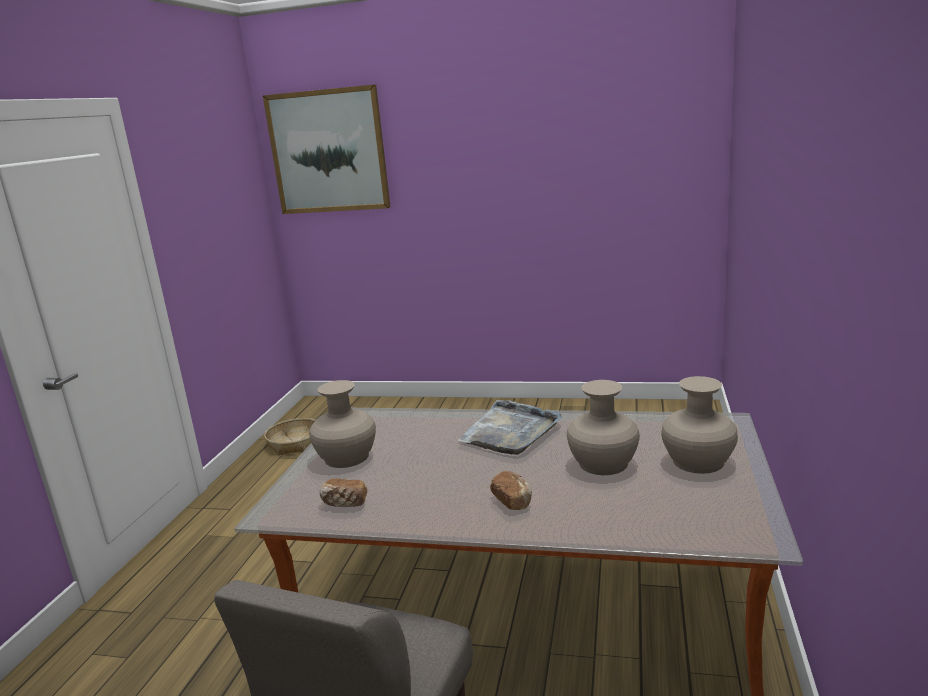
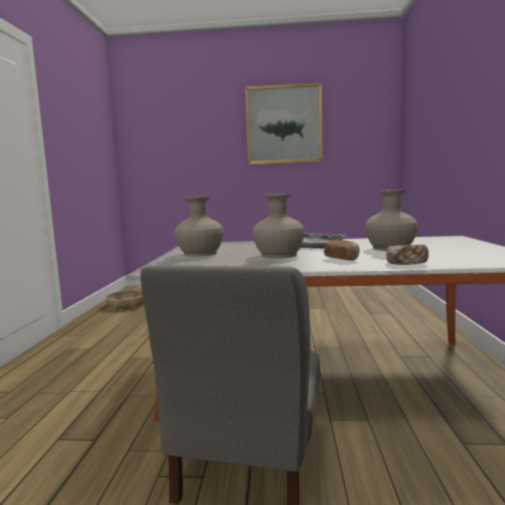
camera: 10 degrees left, 10 degrees down
(328, 151) = (157, 121): picture -> picture (284, 124)
(344, 503) = (212, 264): bread -> bread (406, 263)
(698, 461) = (453, 246): beige vase -> beige vase (279, 255)

